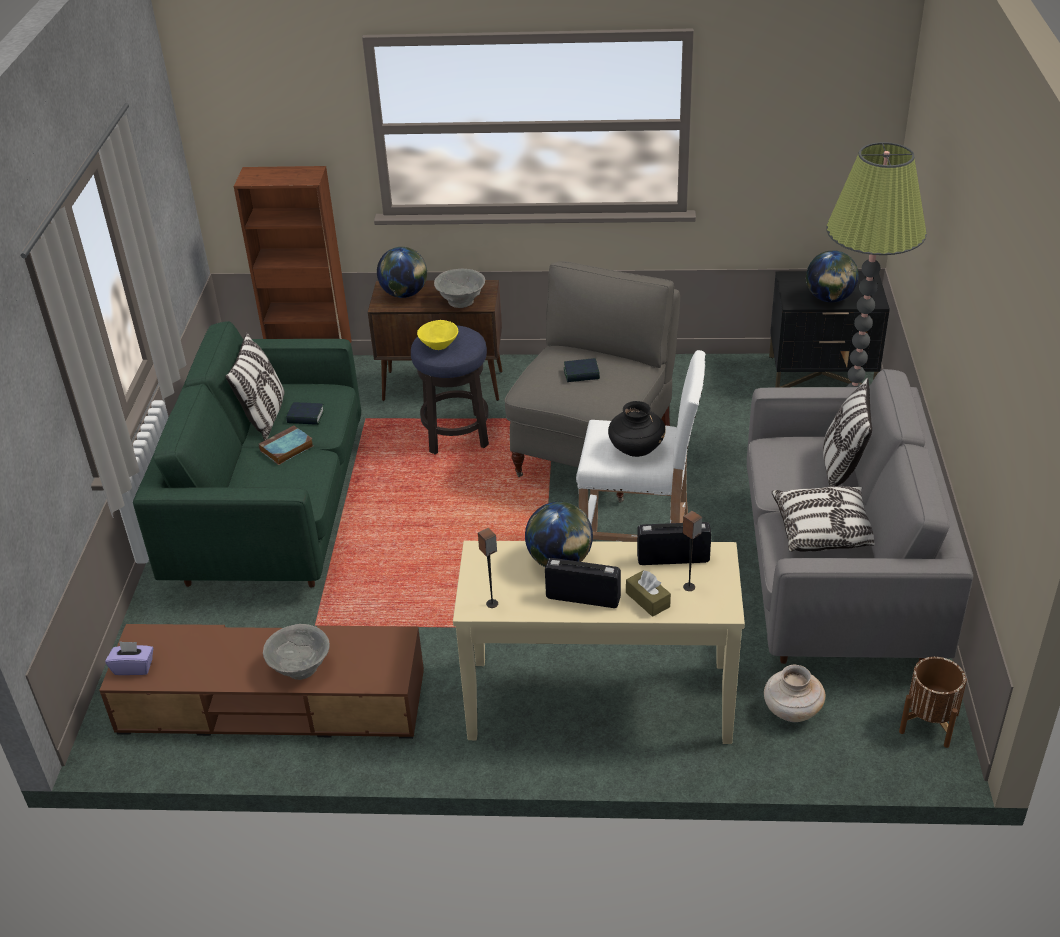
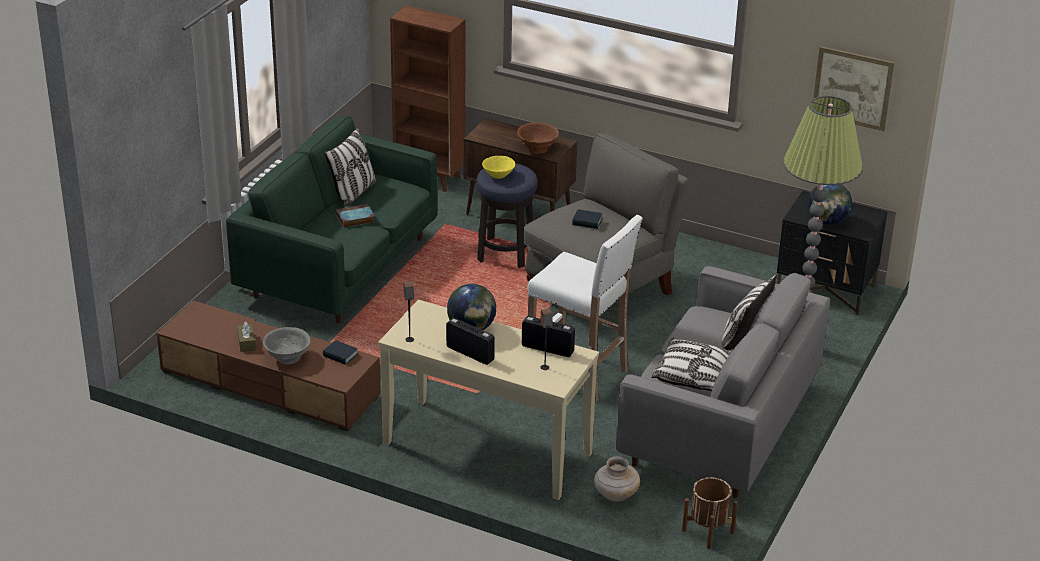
camera: 20 degrees right, 5 degrees down
(133, 667) = (184, 326): purple tissue box -> none
(306, 417) = (381, 202): book -> book (340, 355)
(404, 294) = (499, 133): globe -> none
(461, 301) = (537, 148): grey bowl -> brown bowl
(636, 449) = (578, 278): black vase -> none
(647, 600) = (511, 366): brown tissue box -> brown tissue box (246, 343)
(831, 136) = (852, 88): none -> picture

